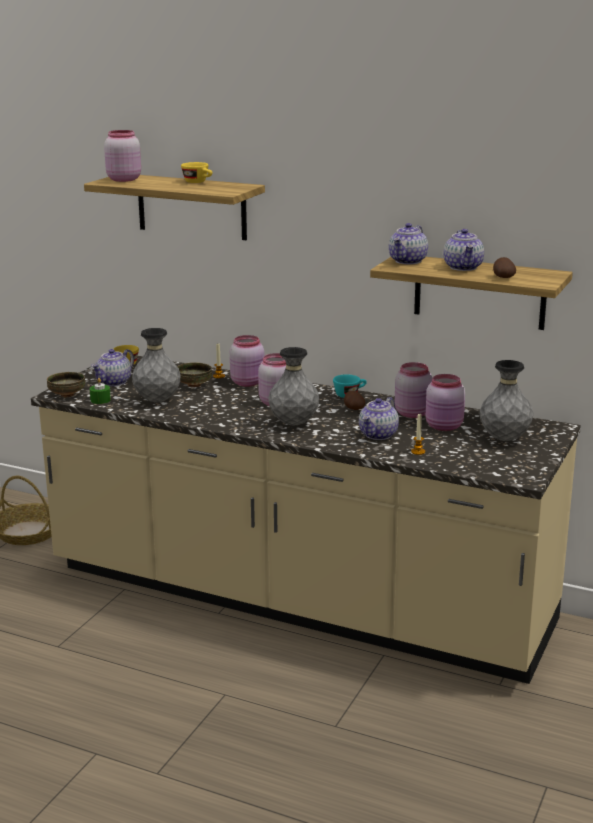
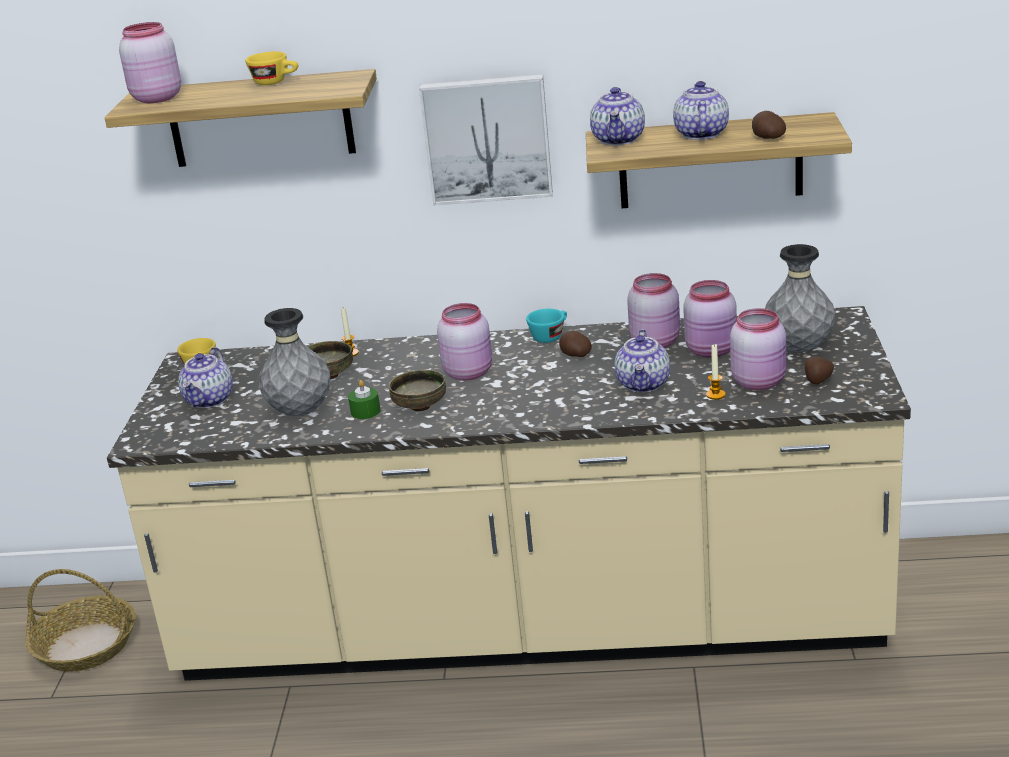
camera: 20 degrees left, 5 degrees up
(67, 395) = (159, 439): bowl -> bowl (420, 407)
(100, 400) = (217, 433): green candle -> green candle (365, 411)
(248, 383) = (400, 353): pink jar -> pink jar (760, 382)
(293, 423) = (520, 397): grey vase -> none
(330, 246) = (487, 138): none -> picture
(463, 267) = (700, 134): teapot -> teapot turned 150 degrees counterclockwise
(495, 460) = (817, 381): none -> potato

